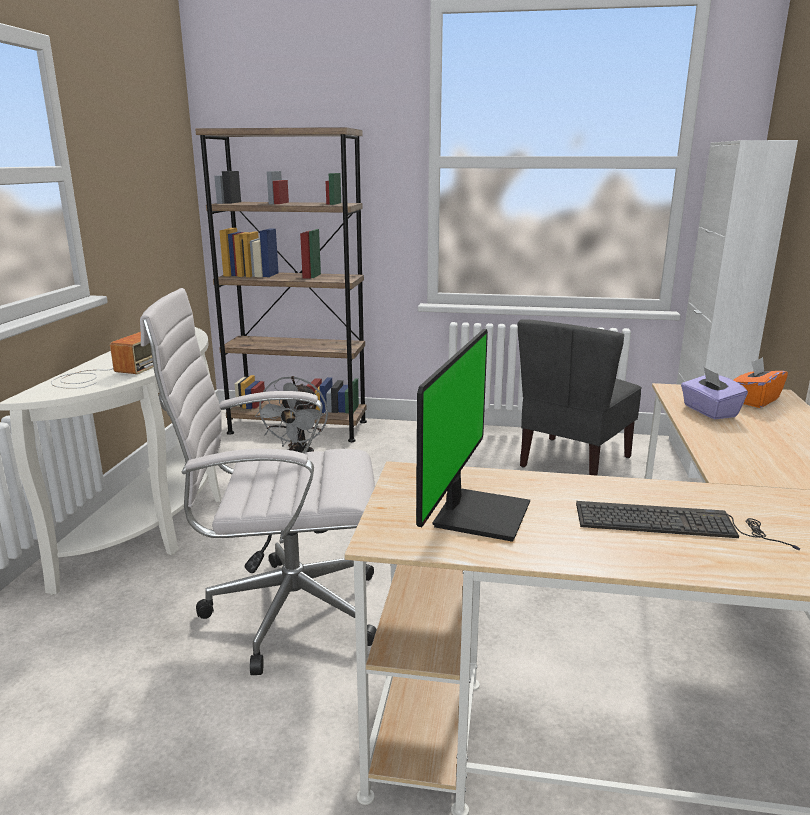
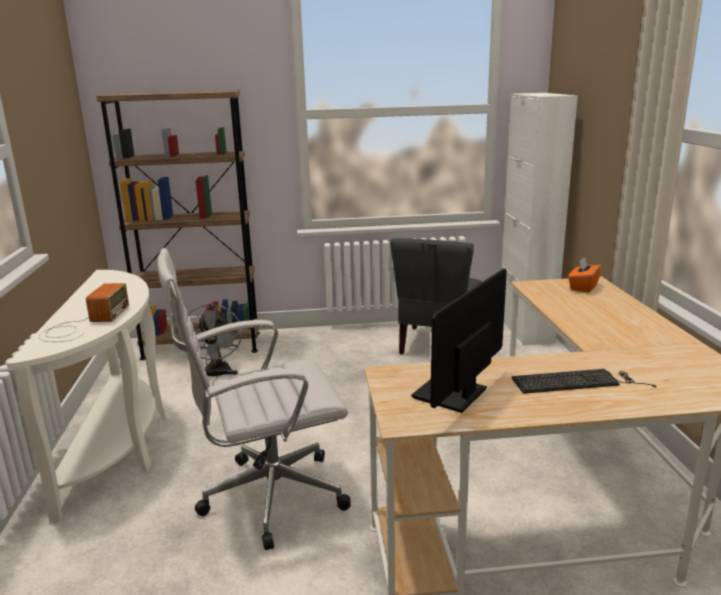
camera: 15 degrees left, 0 degrees up
(477, 514) = (452, 395): monitor -> monitor turned 150 degrees counterclockwise
(709, 411) = (558, 299): purple tissue box -> none

